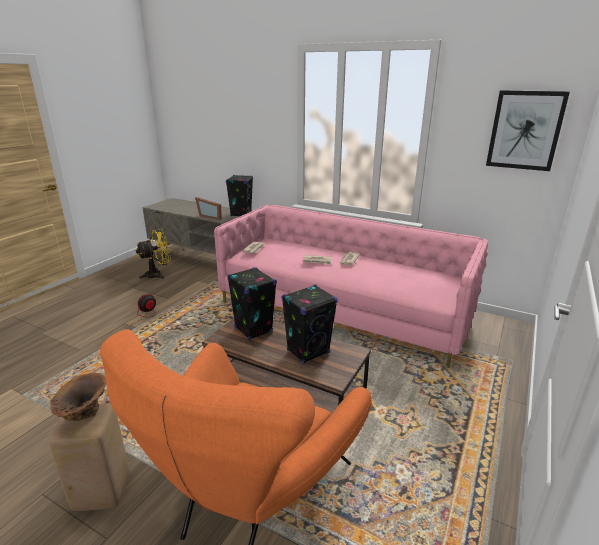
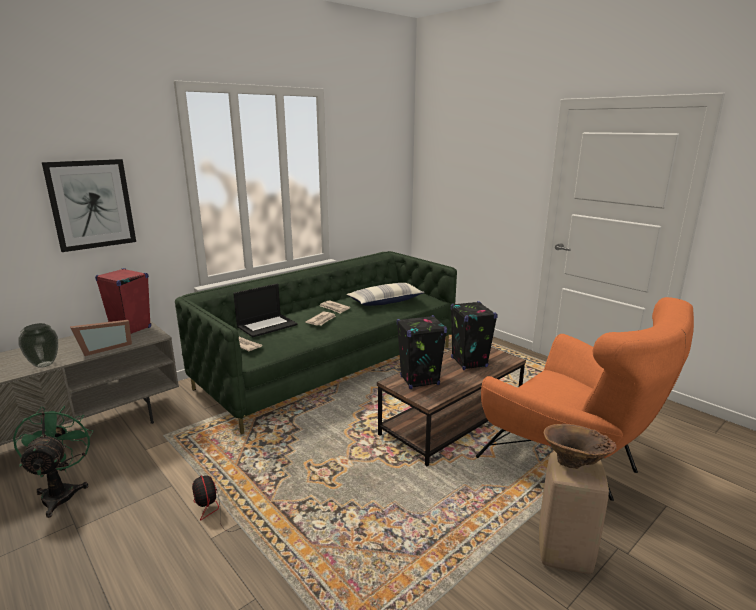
camera: 70 degrees left, 5 degrees down
(158, 274) = (62, 492): yellow fan -> green fan
(186, 212) = (43, 365): none -> vase
(241, 214) = (130, 329): black speaker -> red speaker
(291, 246) = (267, 325): none -> laptop
(342, 310) = (332, 366): pink sofa -> green sofa
(394, 278) = (385, 301): none -> pillow
(525, 130) = (385, 162): picture -> picture (91, 204)

